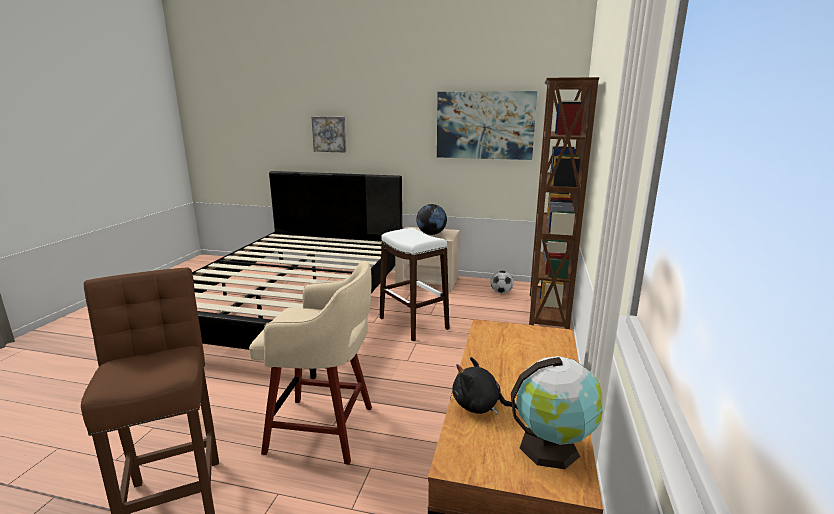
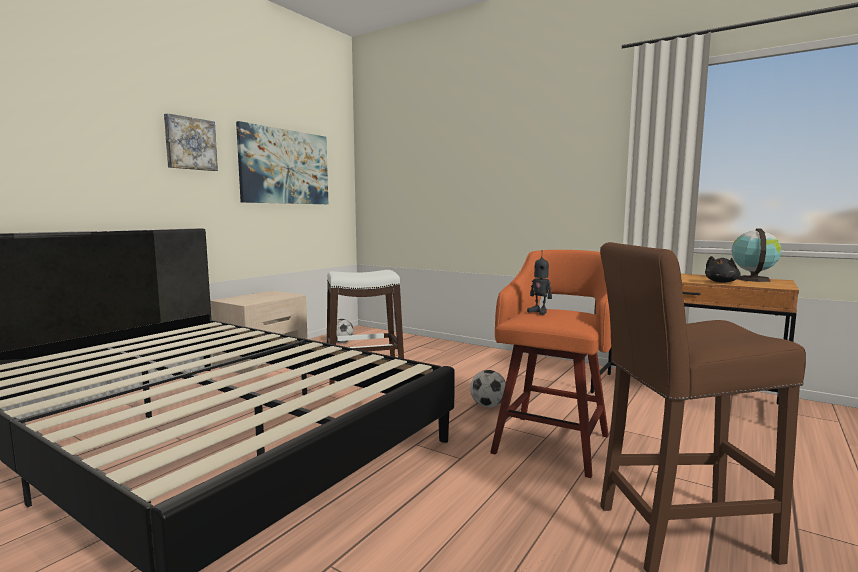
camera: 70 degrees left, 10 degrees down
(311, 314) = (539, 312): none -> toy robot
(324, 430) = (553, 442): beige stool -> orange stool
(329, 134) = (69, 163): picture -> picture (190, 144)
(391, 386) = (488, 405): none -> football
(431, 234) = (266, 296): globe -> none
(546, 313) = (403, 339): brown bookcase -> none

